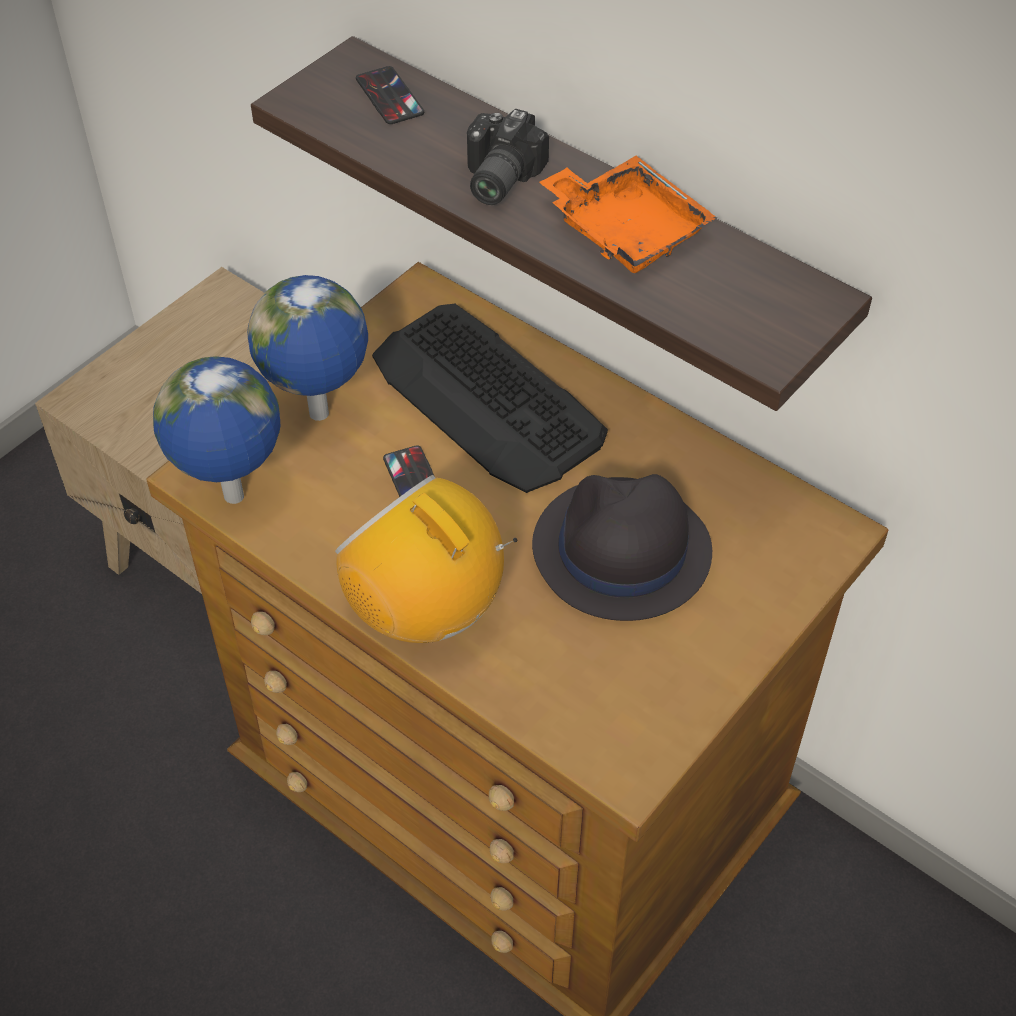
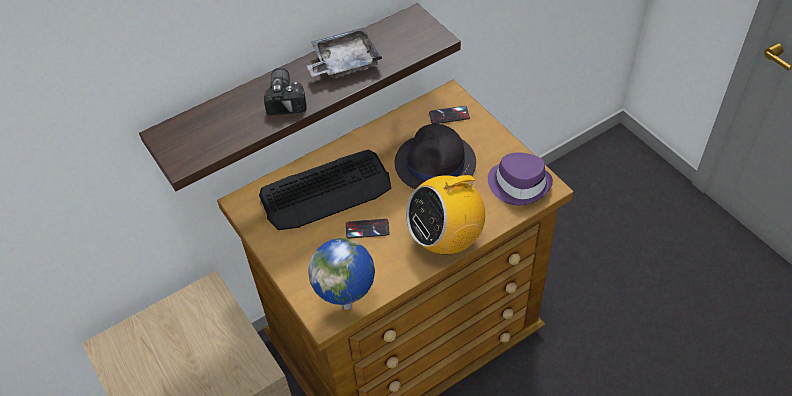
camera: 70 degrees left, 0 degrees up
(320, 415) = (307, 259): globe -> none
(389, 96) = (201, 125): phone -> phone (449, 115)
(495, 179) = (287, 98): camera -> camera turned 135 degrees counterclockwise
(619, 714) = (519, 184): none -> purple hat
(626, 229) = (344, 62): orange tray -> grey tray

